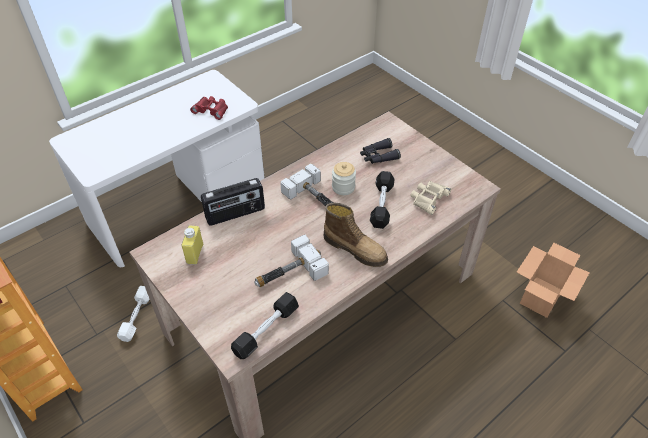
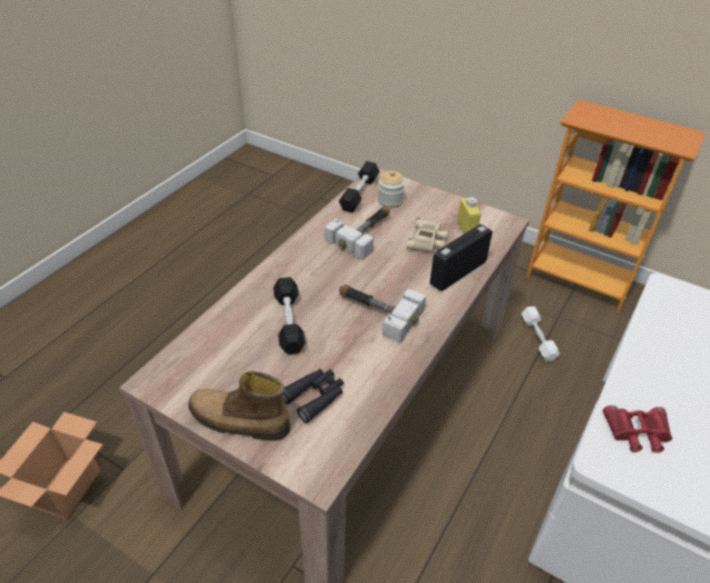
camera: 160 degrees right, 5 degrees down
(343, 187) = (348, 334): jar -> jar (390, 201)
(355, 249) = (305, 267): boot -> boot (238, 421)
(428, 198) = (227, 345): beige binoculars -> beige binoculars (427, 240)

